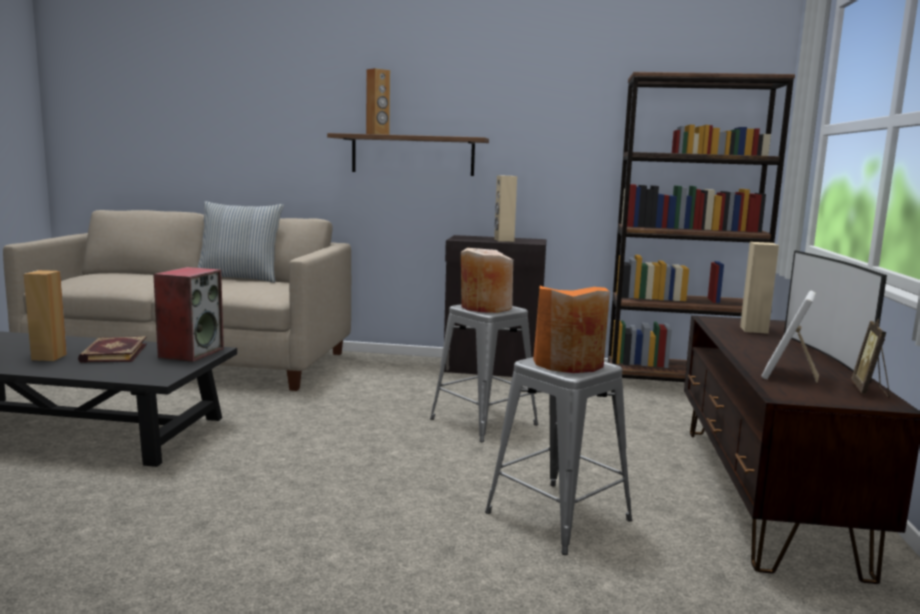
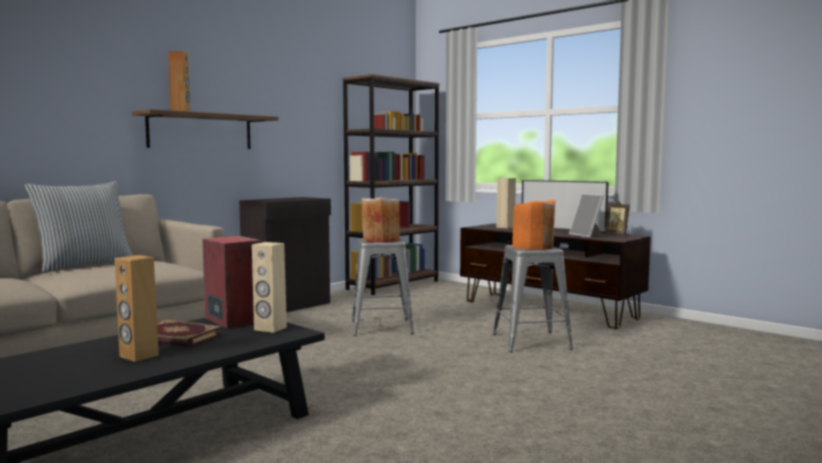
camera: 55 degrees left, 5 degrees down
(503, 240) = (294, 199): beige speaker -> beige speaker (270, 329)

